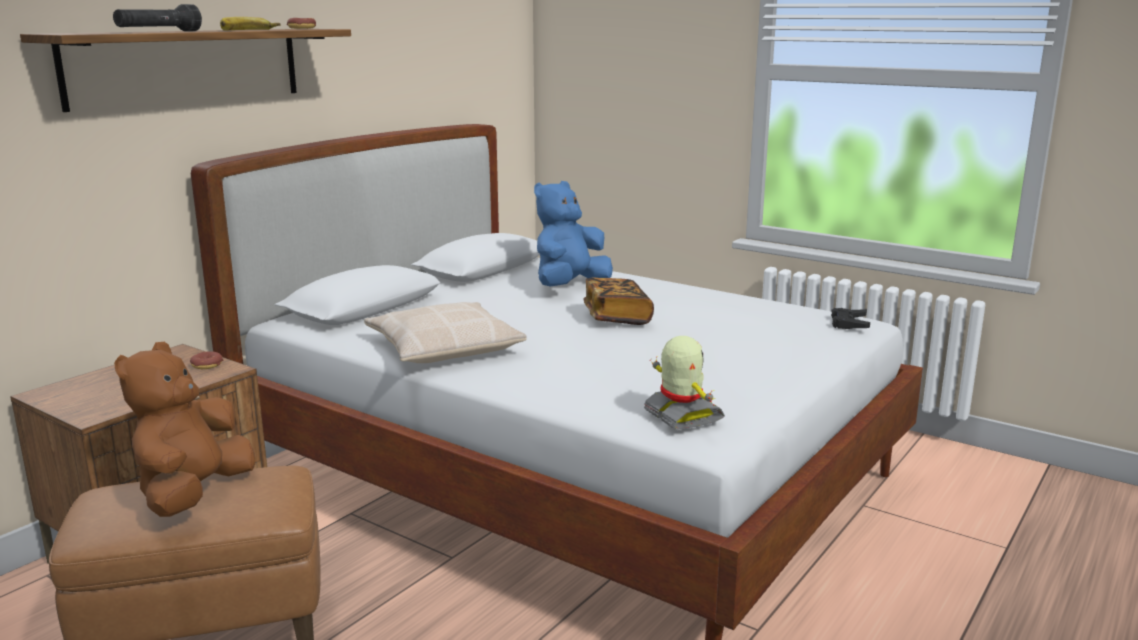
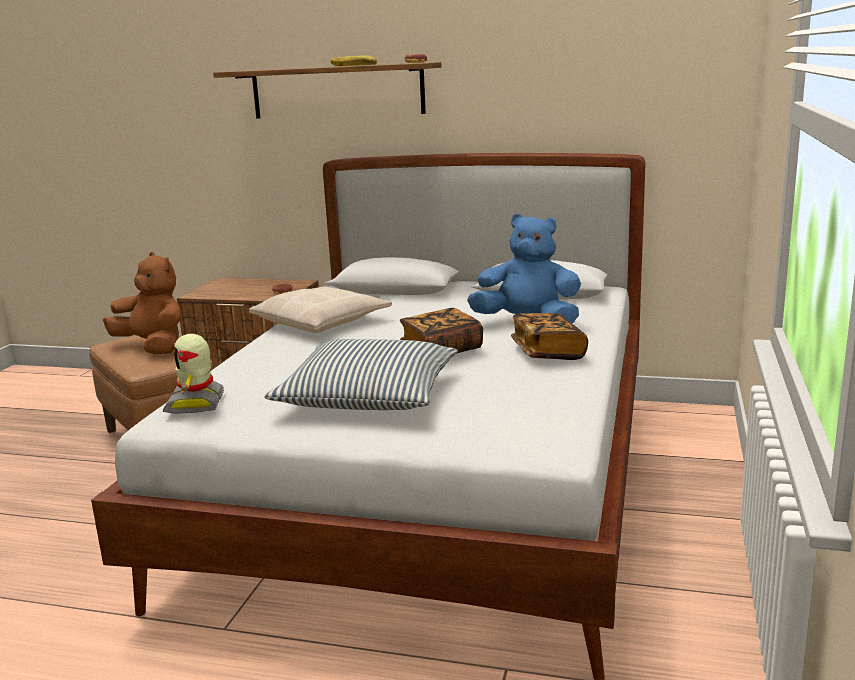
camera: 70 degrees right, 0 degrees up
(159, 31) = (288, 68): black flashlight -> none
(193, 495) = (153, 347): brown plush toy -> brown plush toy turned 45 degrees clockwise
(659, 292) = (547, 352): none -> book
(681, 416) = (196, 403): toy robot -> toy robot turned 135 degrees clockwise
(709, 354) = (368, 395): none -> pillow
(849, 323) = (536, 442): black game controller -> none

